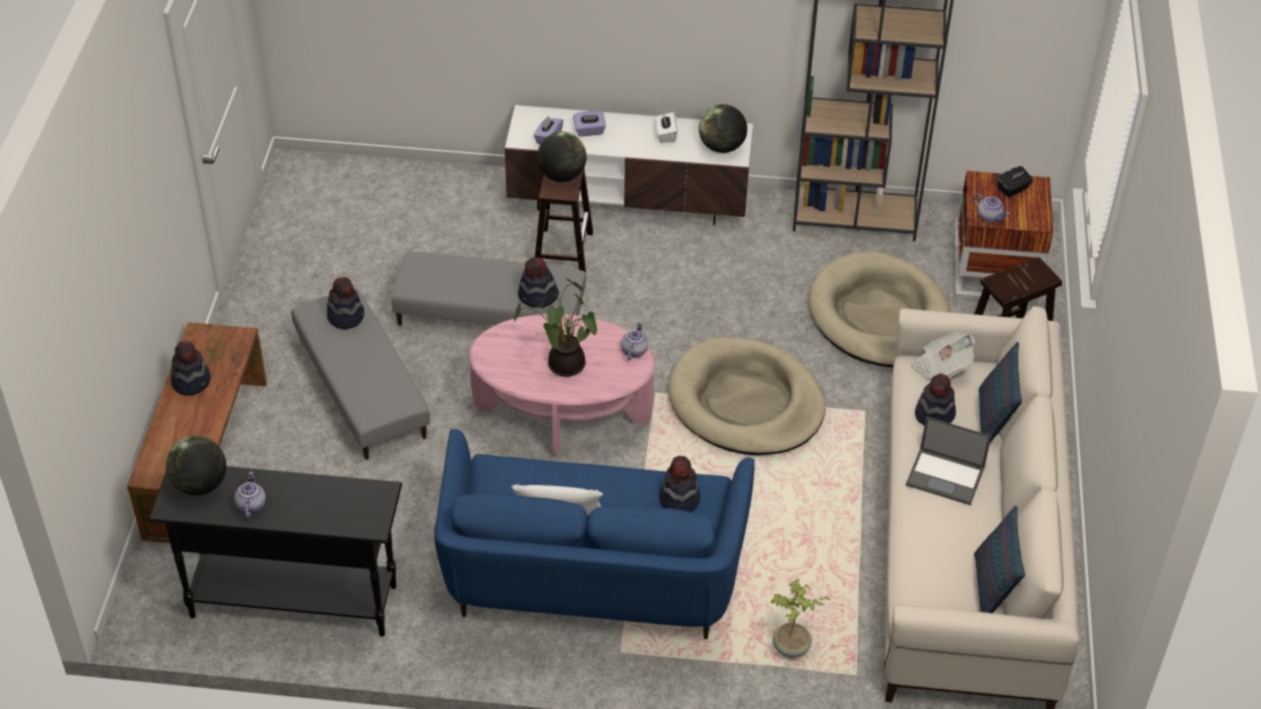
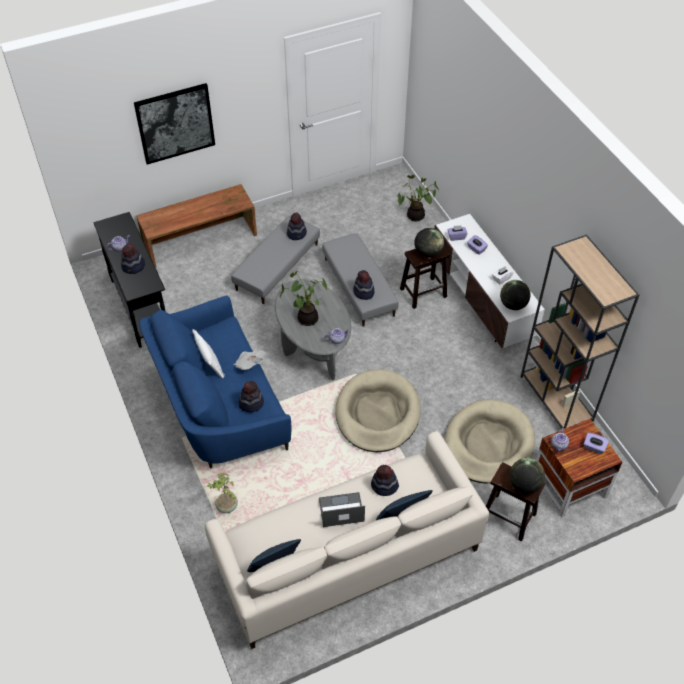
camera: 60 degrees right, 5 degrees up
(120, 265) = (175, 123): none -> picture
(192, 381) = (207, 203): hat -> hat (133, 267)
(200, 484) = (121, 227): globe -> globe (524, 484)
(405, 189) = (415, 217): none -> potted plant
(562, 416) = (313, 345): pink coffee table -> grey coffee table
(941, 367) = (424, 474): newspaper -> newspaper (250, 364)
(946, 476) = (340, 510): laptop -> laptop turned 90 degrees clockwise
(1013, 189) = (594, 447): black tissue box -> purple tissue box

